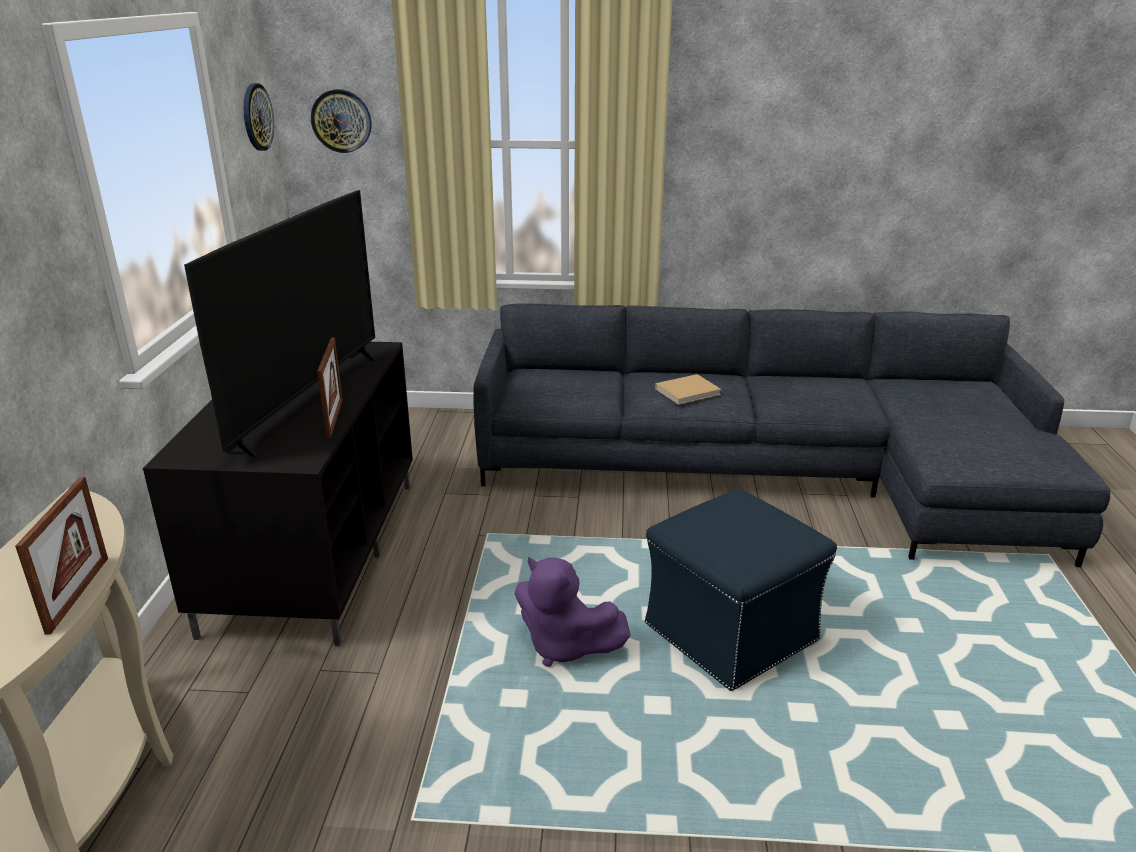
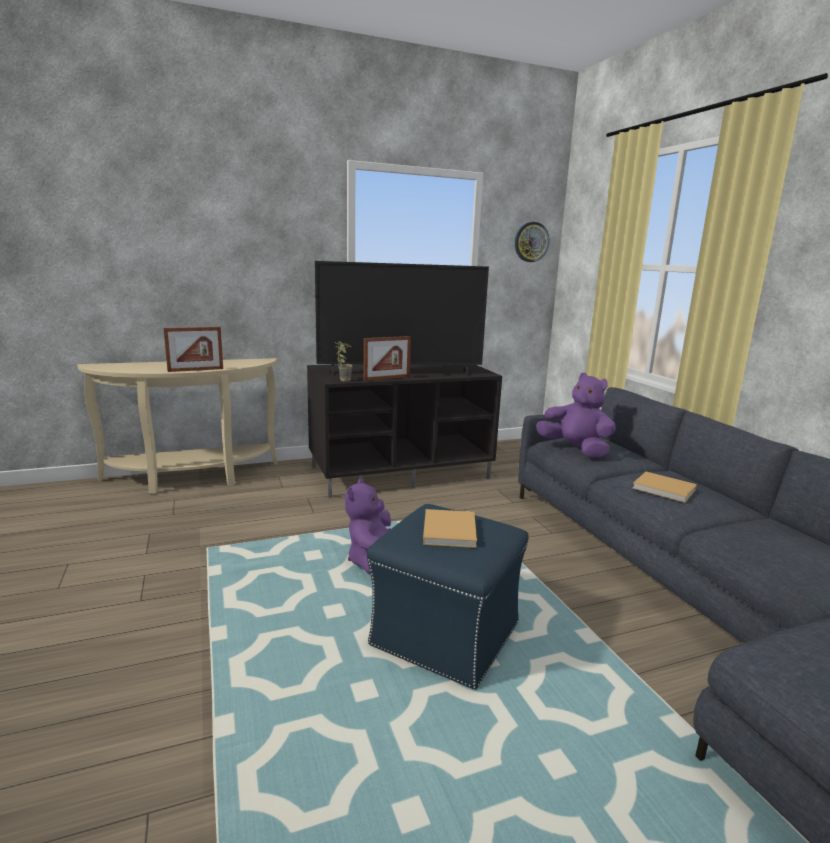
camera: 65 degrees right, 10 degrees down
(305, 454) = (342, 380): none -> potted plant
(341, 121) = (584, 250): wall clock -> none
(557, 394) = (575, 449): none -> purple plush toy
(737, 527) = (449, 529): none -> beige book

